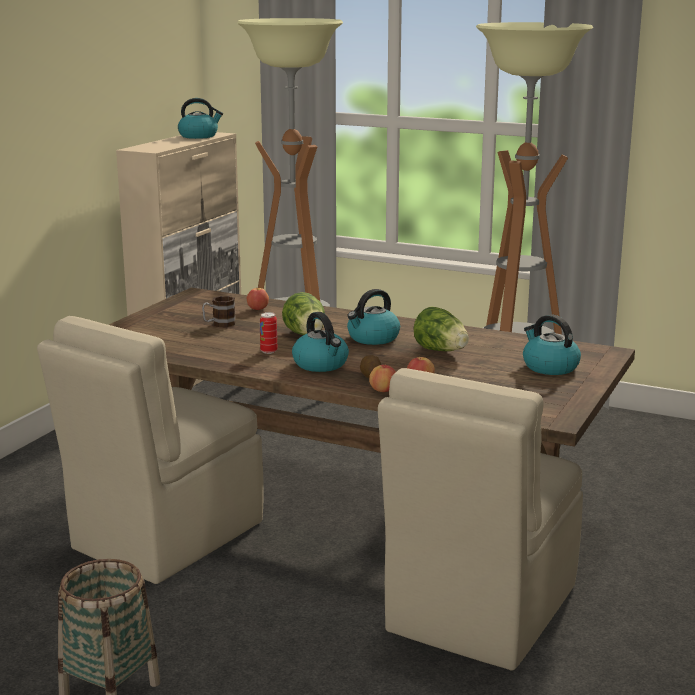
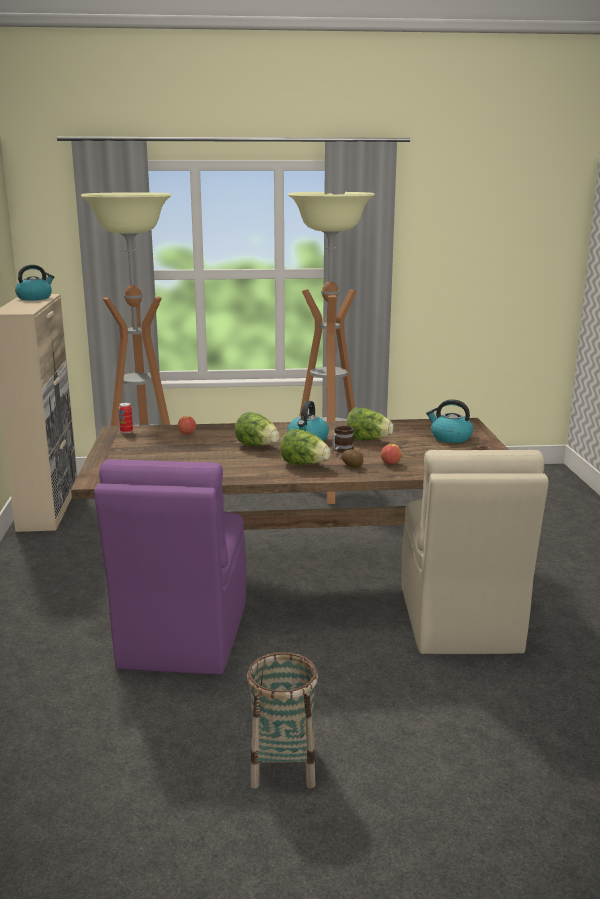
camera: 30 degrees left, 0 degrees up
(164, 537) = (182, 637): beige chair -> purple chair
(219, 324) = (176, 450): mug -> mug (341, 450)
(268, 351) = (250, 462): can -> can (126, 431)
(321, 364) = (304, 464): kettle -> lettuce
(383, 390) = (377, 474): apple -> none

